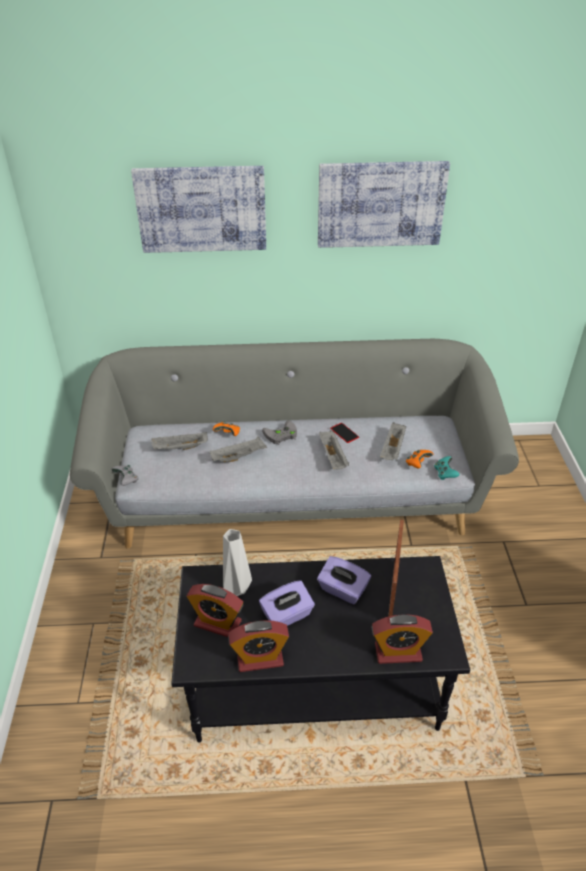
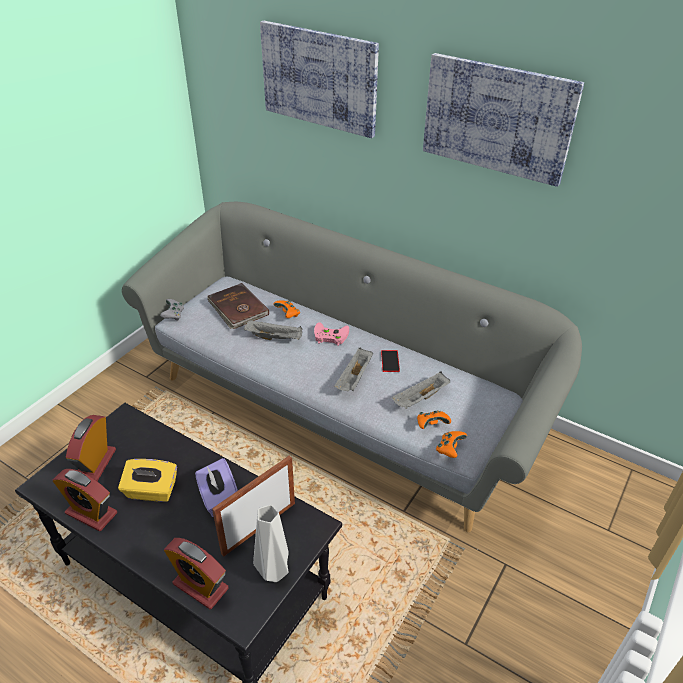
camera: 35 degrees right, 0 degrees up
(180, 448) = (237, 309): grey tray -> brown book
(217, 623) = (96, 463): alarm clock -> alarm clock turned 45 degrees clockwise
(235, 588) = (140, 443): grey vase -> grey vase (273, 570)
(280, 435) = (329, 336): grey game controller -> pink game controller
(287, 615) = (151, 491): purple tissue box -> yellow tissue box
(445, 473) = (449, 449): turquoise game controller -> orange game controller

